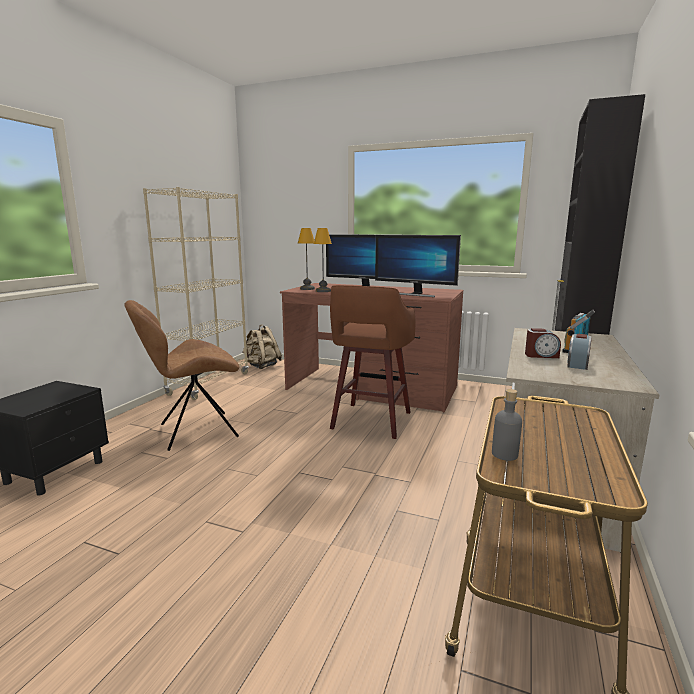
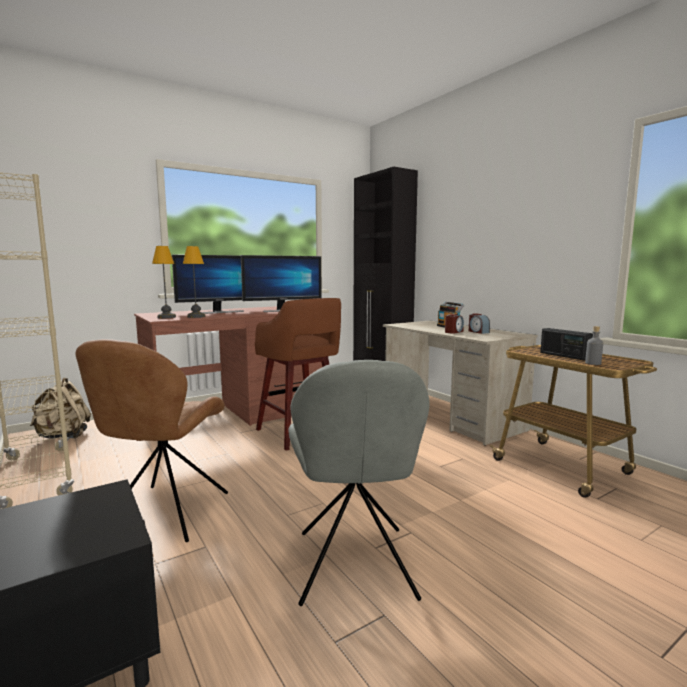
camera: 55 degrees left, 5 degrees down
(172, 521) = (355, 568): none -> grey chair
(539, 432) = (564, 356): none -> radio

